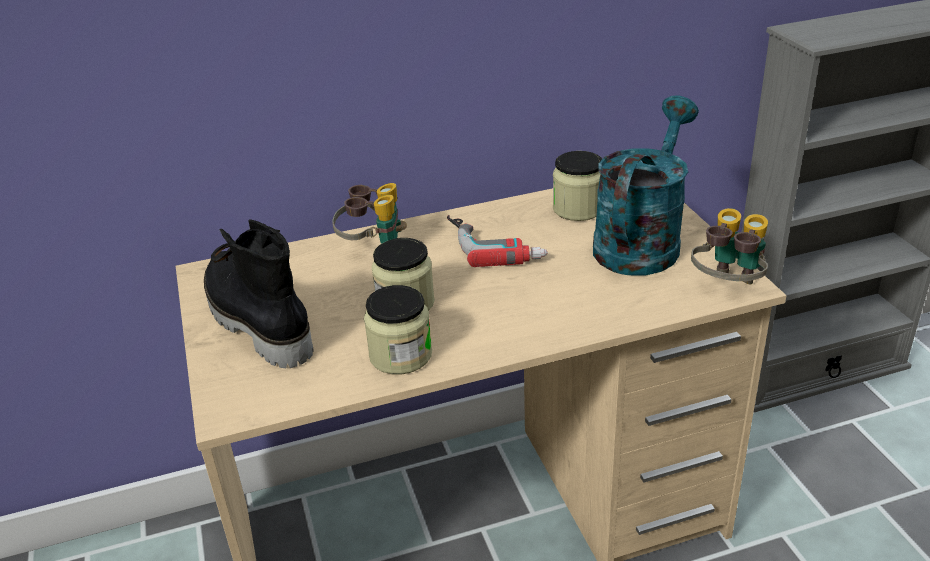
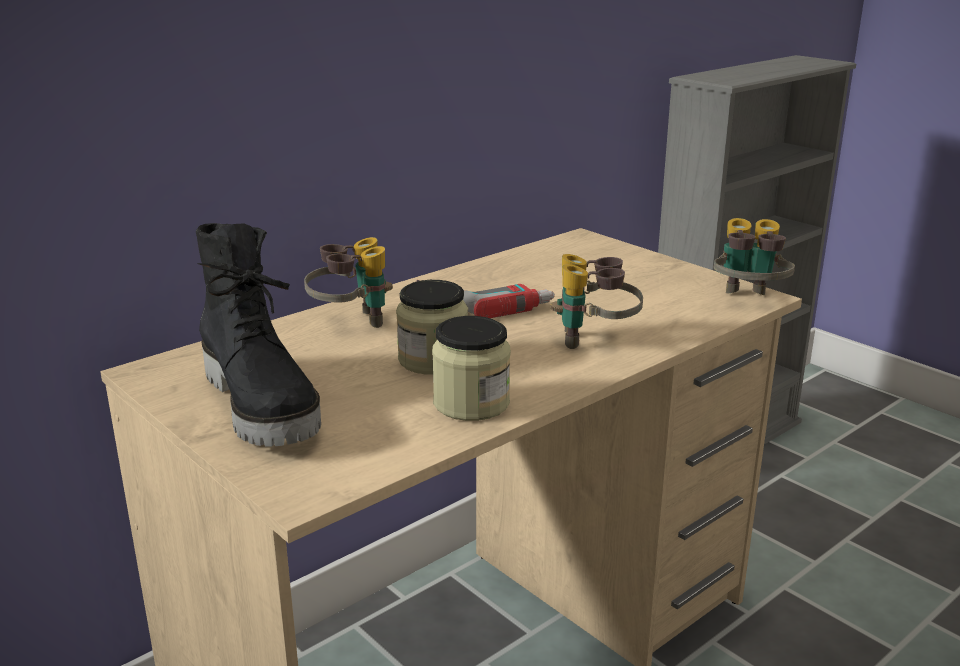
camera: 25 degrees left, 10 degrees down
(256, 323) = (263, 405): black boot -> black boot turned 150 degrees counterclockwise
(549, 308) = (594, 340): none -> binoculars
(578, 209) = (544, 263): jar -> none
(641, 241) = (631, 278): turquoise watering can -> none

